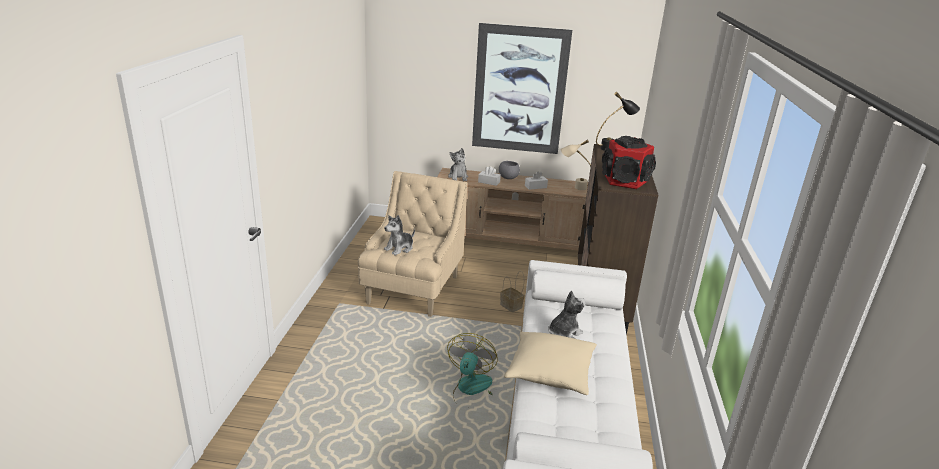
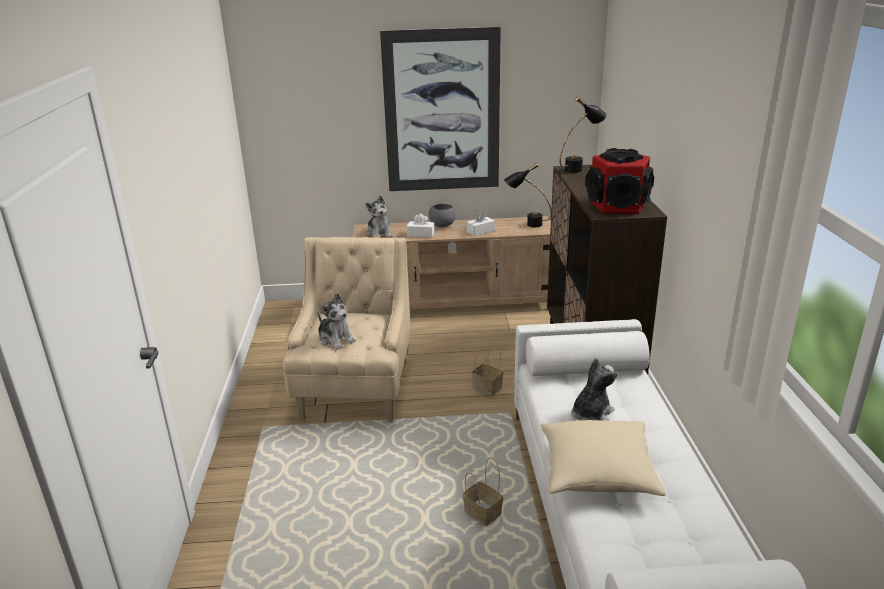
camera: 10 degrees left, 0 degrees up
(399, 248) = (335, 339): plush toy -> plush toy turned 75 degrees counterclockwise
(472, 391) = (481, 513): fan -> basket
(574, 186) = (527, 224): beige table lamp -> black table lamp

